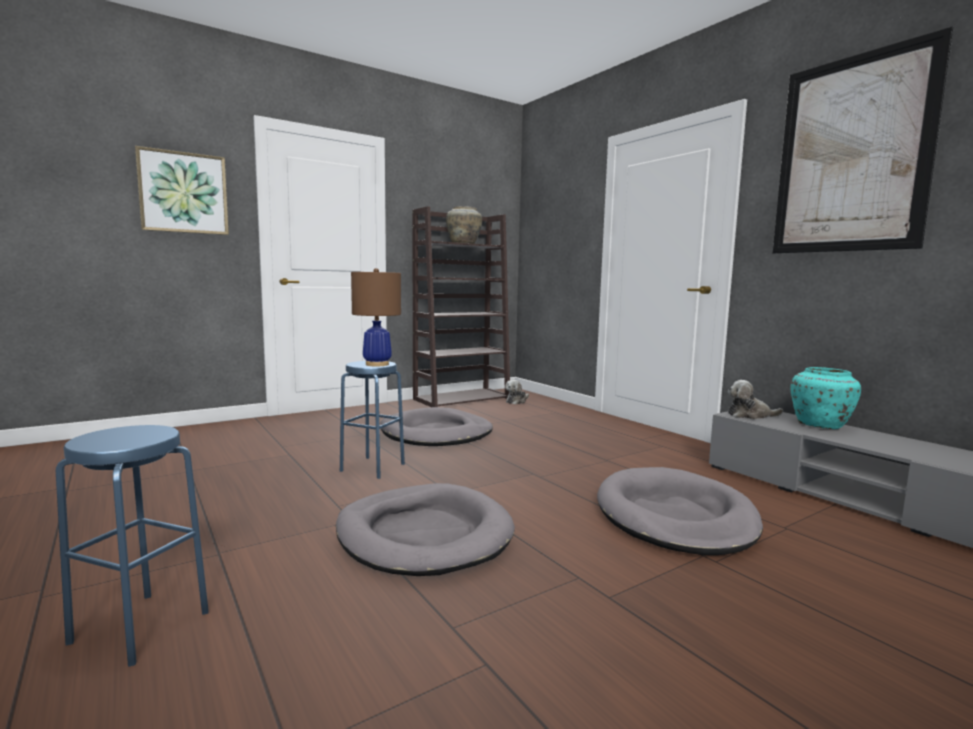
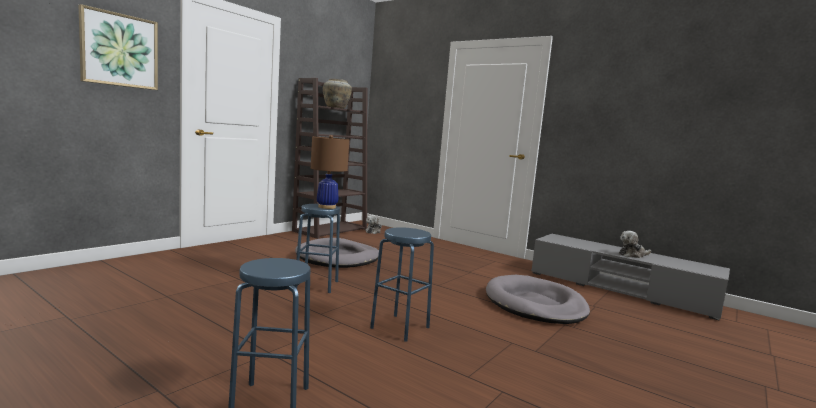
camera: 20 degrees left, 0 degrees up
(424, 535) = (400, 327): grey dog bed -> blue stool
(750, 415) = (556, 240): plush toy -> plush toy (632, 255)
(821, 425) = (596, 245): turquoise vase -> none
(851, 155) = (615, 83): picture -> none

